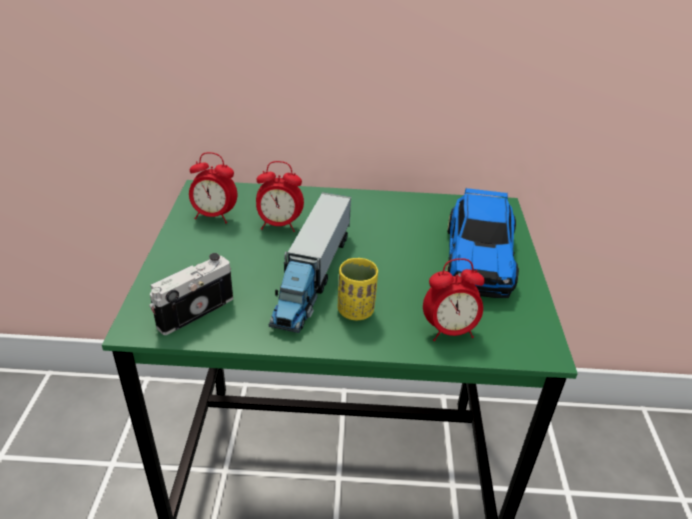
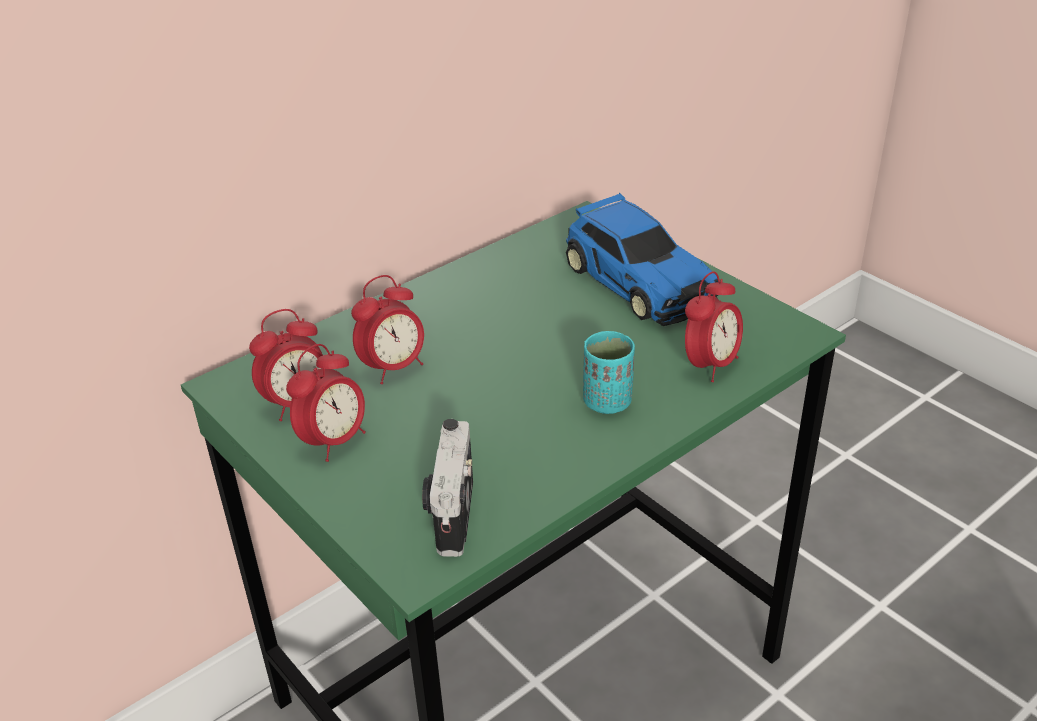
camera: 40 degrees left, 0 degrees up
(201, 242) = (334, 441): none -> alarm clock
(312, 276) = (515, 397): toy truck -> none
(356, 311) = (607, 402): yellow cup -> turquoise cup

